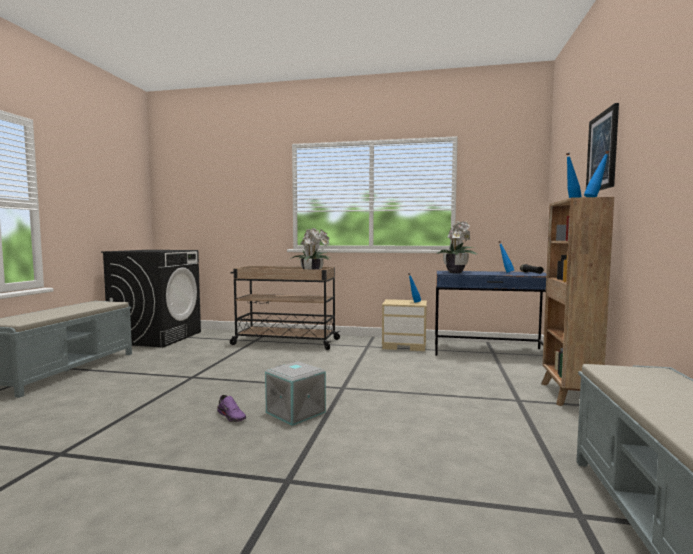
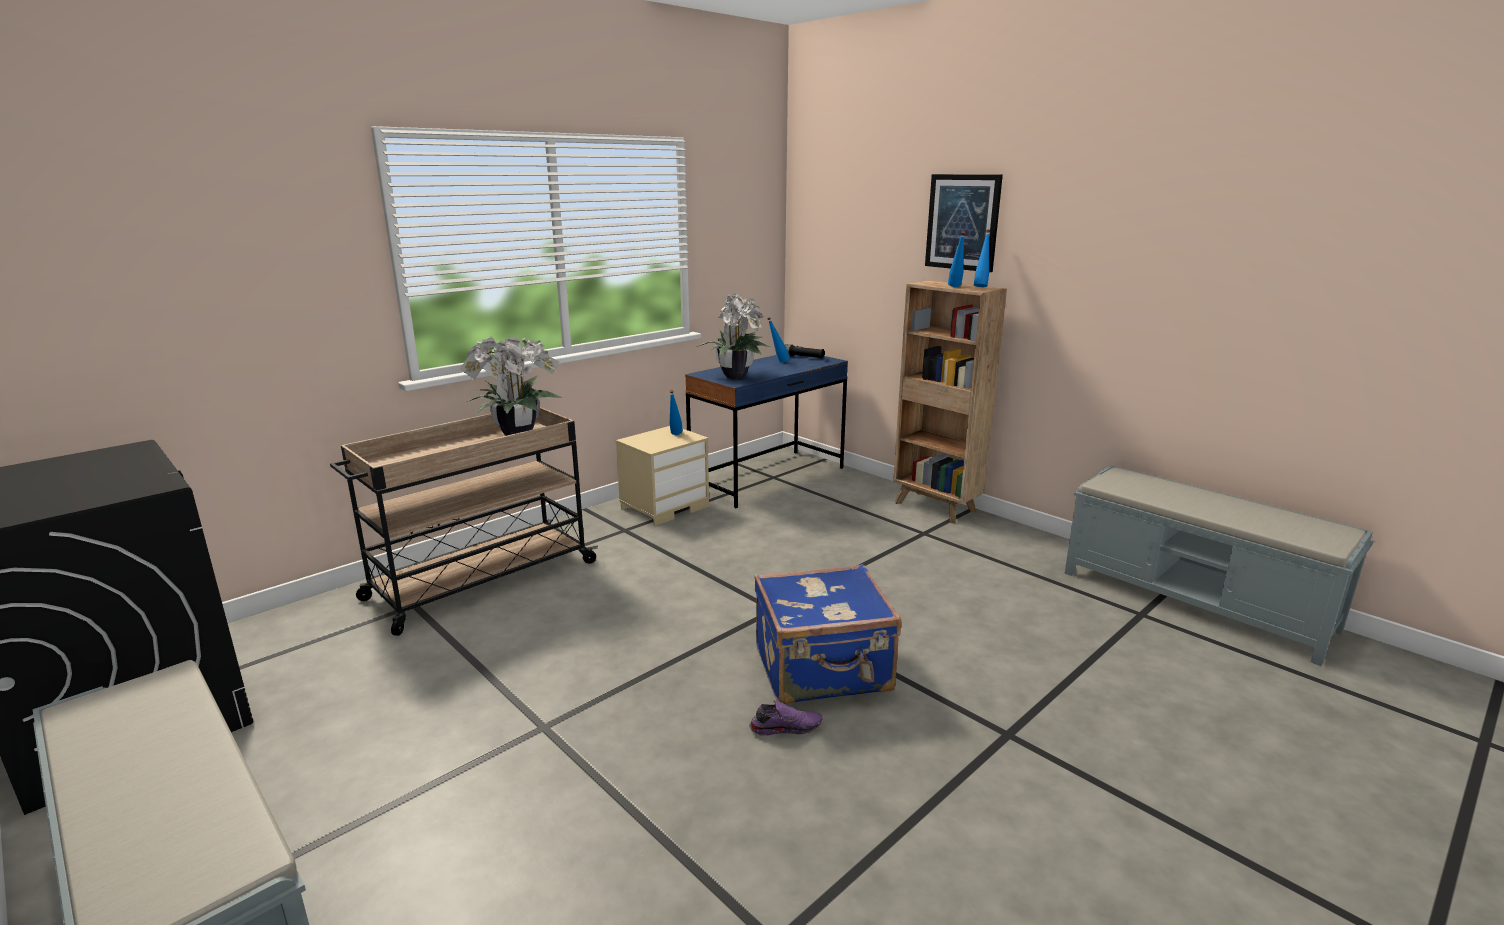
camera: 55 degrees left, 15 degrees up
(296, 412) = (823, 670): grey storage box -> blue suitcase

